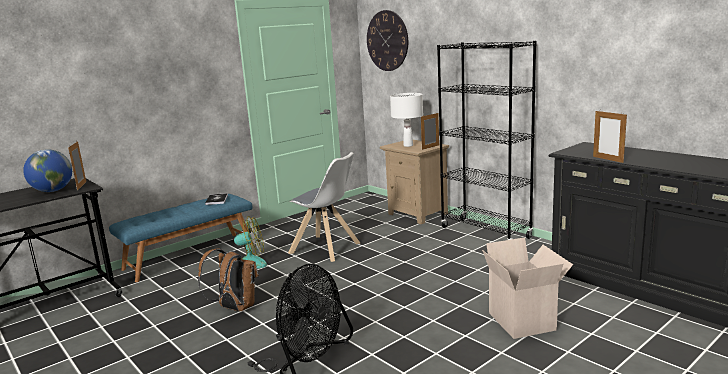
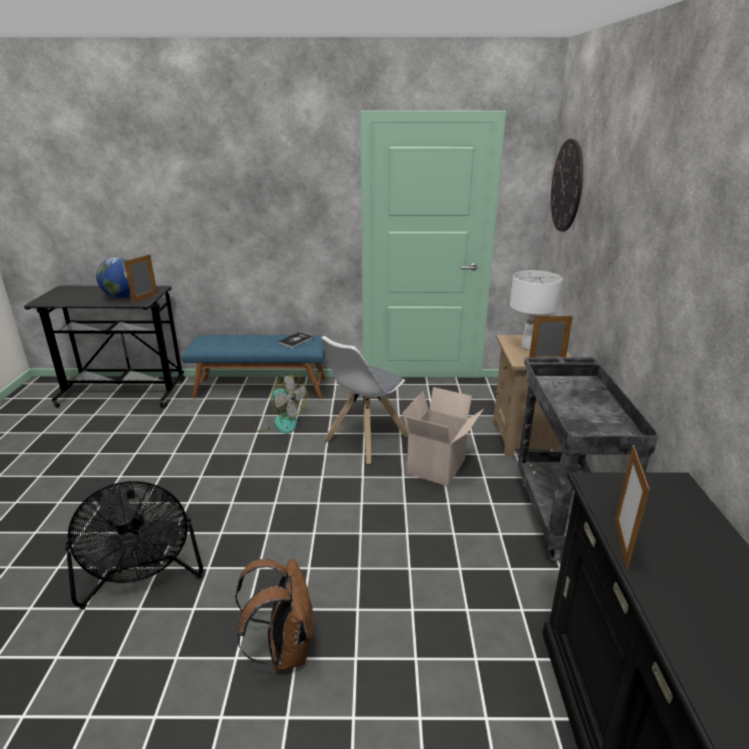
camera: 40 degrees right, 10 degrees up
(235, 308) = (199, 470): brown backpack -> brown backpack (284, 649)
(326, 248) = (365, 439): chair -> chair turned 60 degrees clockwise
(485, 233) = (560, 514): black bookcase -> grey cart
(524, 321) = (381, 693): cardboard box -> cardboard box (438, 467)

